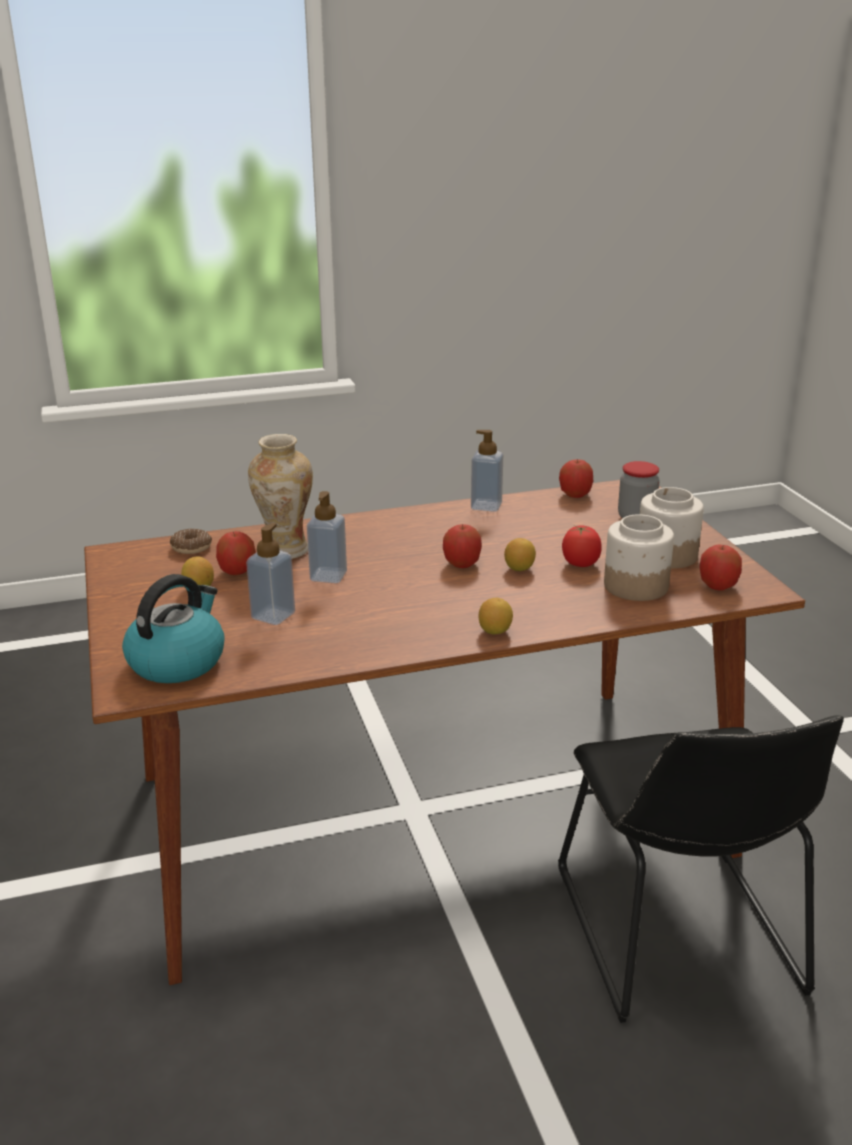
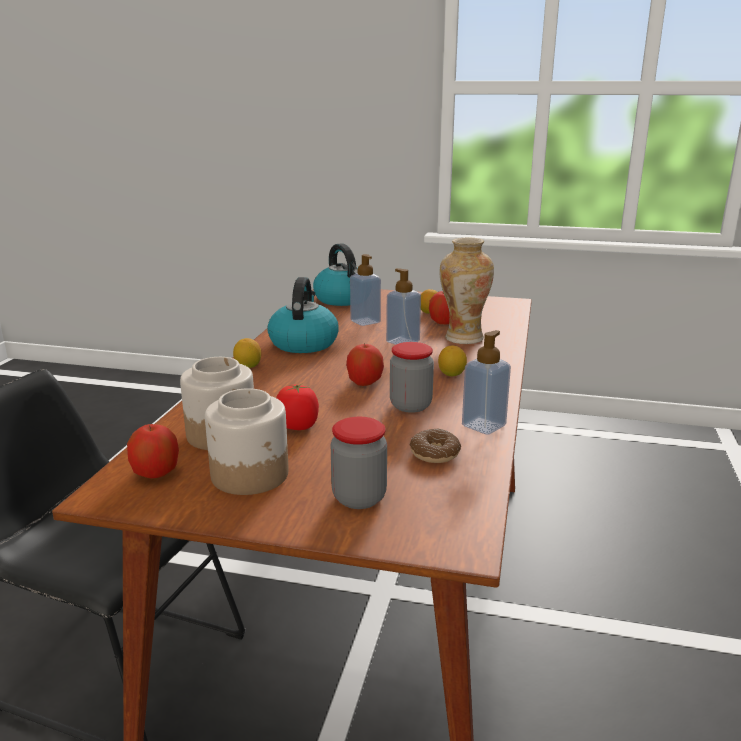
camera: 120 degrees right, 5 degrees down
(191, 547) = (498, 318): donut -> donut (434, 453)
(390, 627) = (303, 343): none -> kettle
(485, 535) = (410, 405): none -> jar
(519, 568) = (326, 400): lemon -> lemon (451, 374)
(575, 494) = (471, 486): apple -> none

